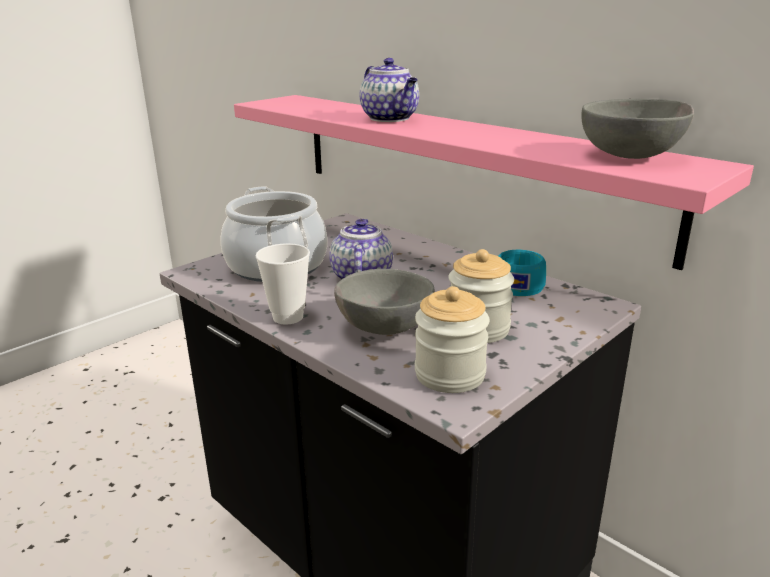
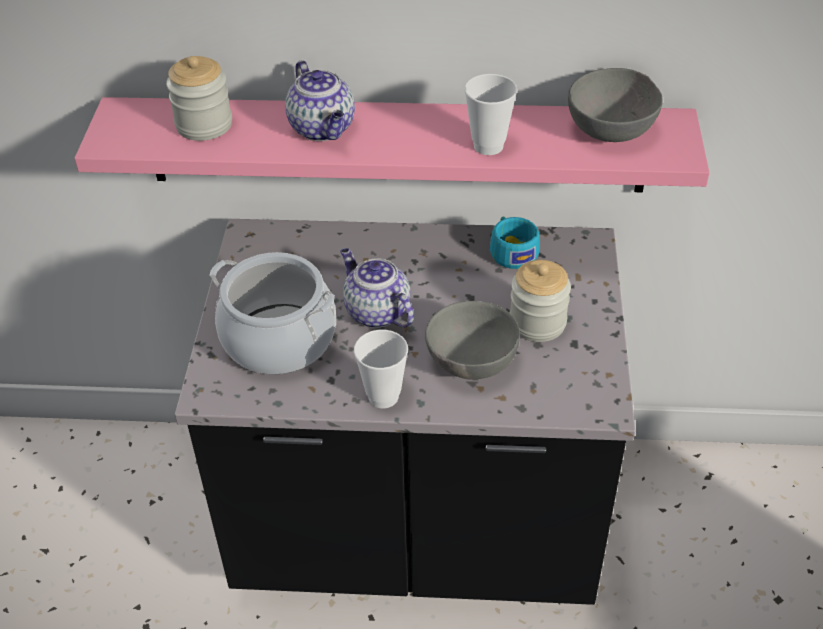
camera: 40 degrees left, 20 degrees up
(391, 118) = (323, 129): teapot -> teapot turned 45 degrees clockwise
(450, 374) = (570, 381): jar -> jar (204, 125)
(497, 142) = (488, 146): none -> cup

